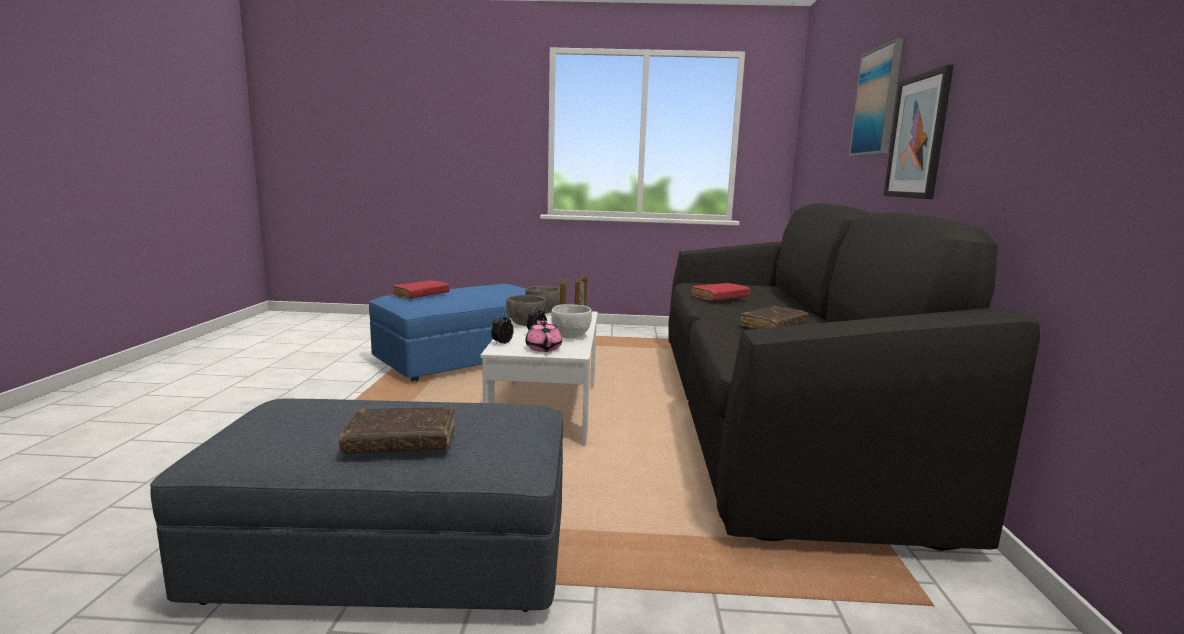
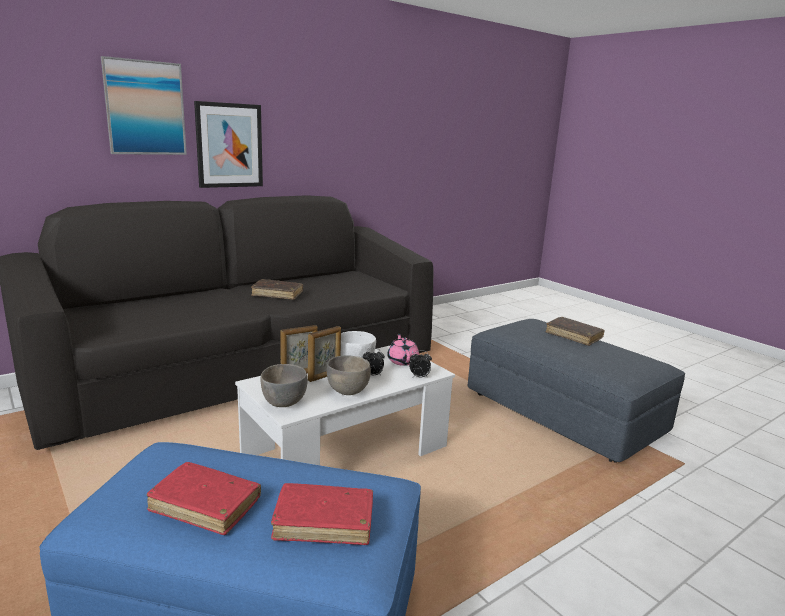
camera: 130 degrees left, 5 degrees up
(543, 348) = (402, 361): pink teapot -> pink teapot turned 135 degrees clockwise
(720, 298) = (176, 318): red book -> red book (205, 505)

